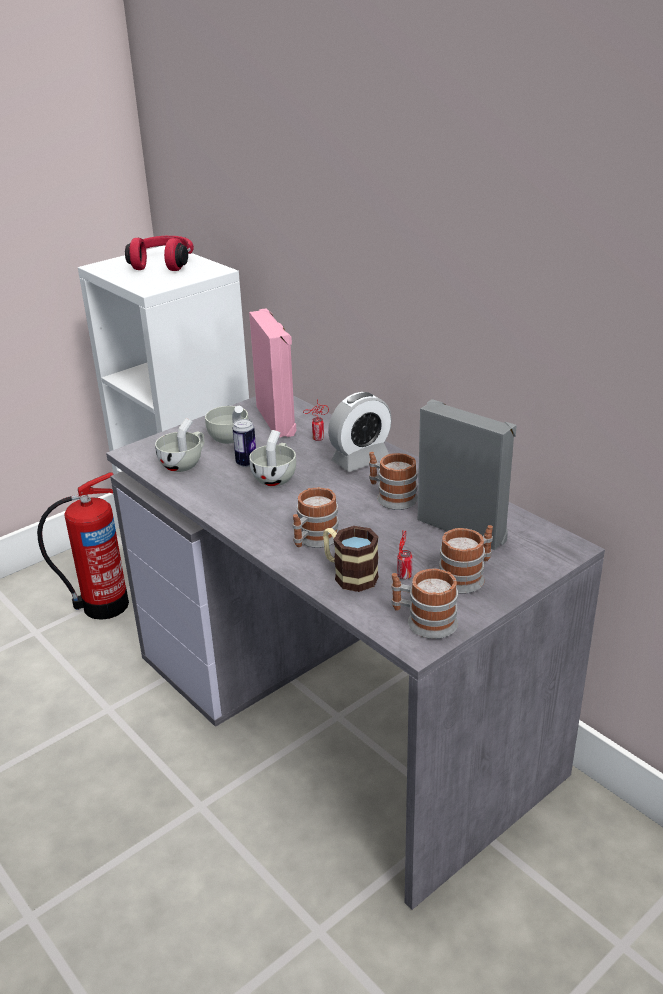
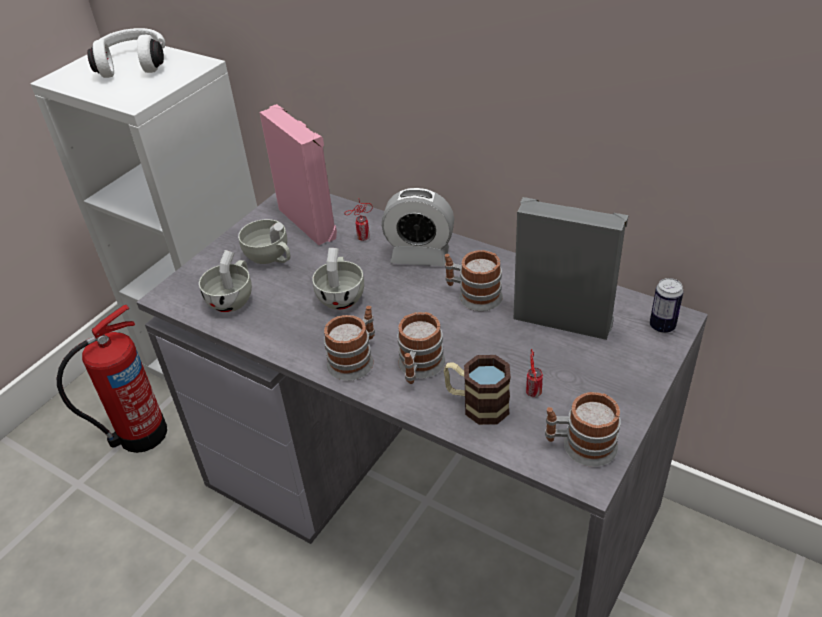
camera: 15 degrees left, 10 degrees up
(163, 264) = (133, 64): red headphones -> white headphones
(246, 463) = (301, 284): can -> can (662, 326)
(360, 460) = (420, 256): alarm clock -> alarm clock turned 60 degrees clockwise
(466, 576) = (595, 378): mug -> mug (355, 359)

